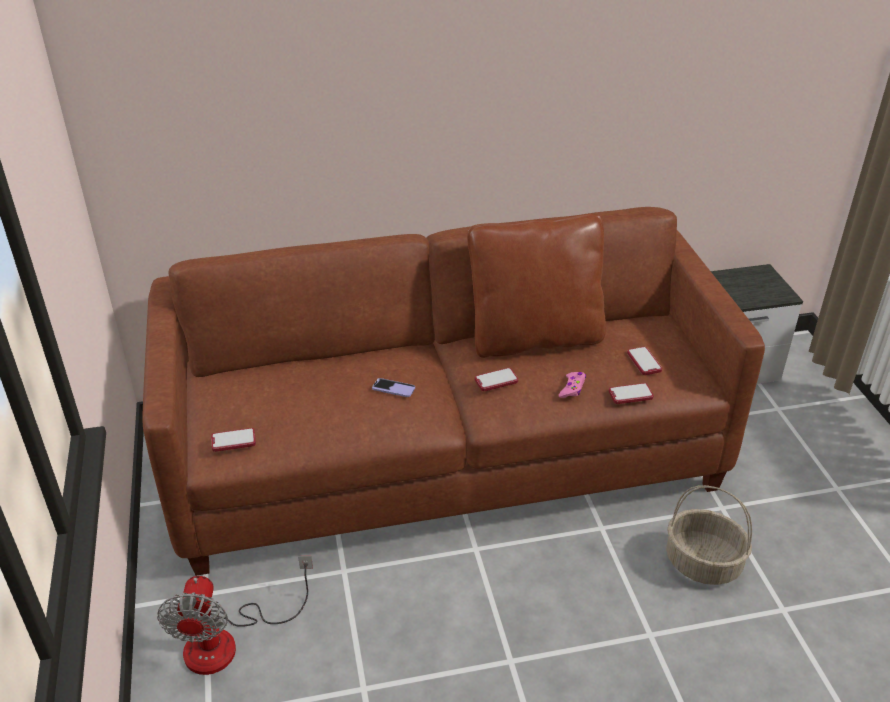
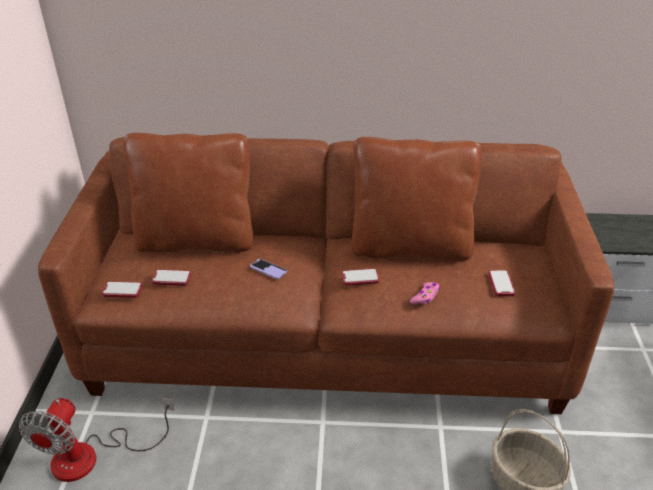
camera: 15 degrees right, 0 degrees up
(293, 369) = (196, 240): none -> brown pillow
(630, 395) = (477, 312): phone -> phone (171, 278)

